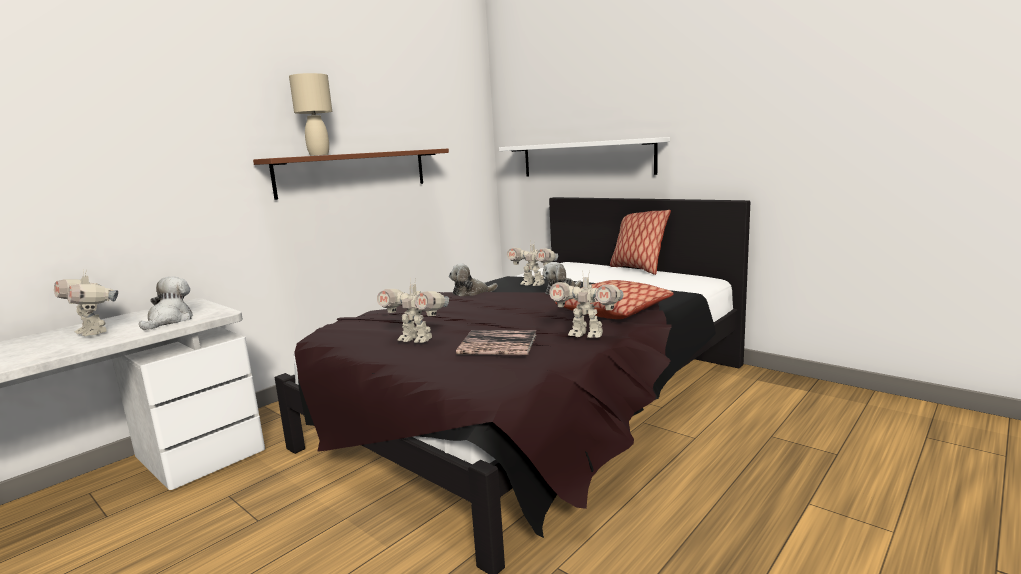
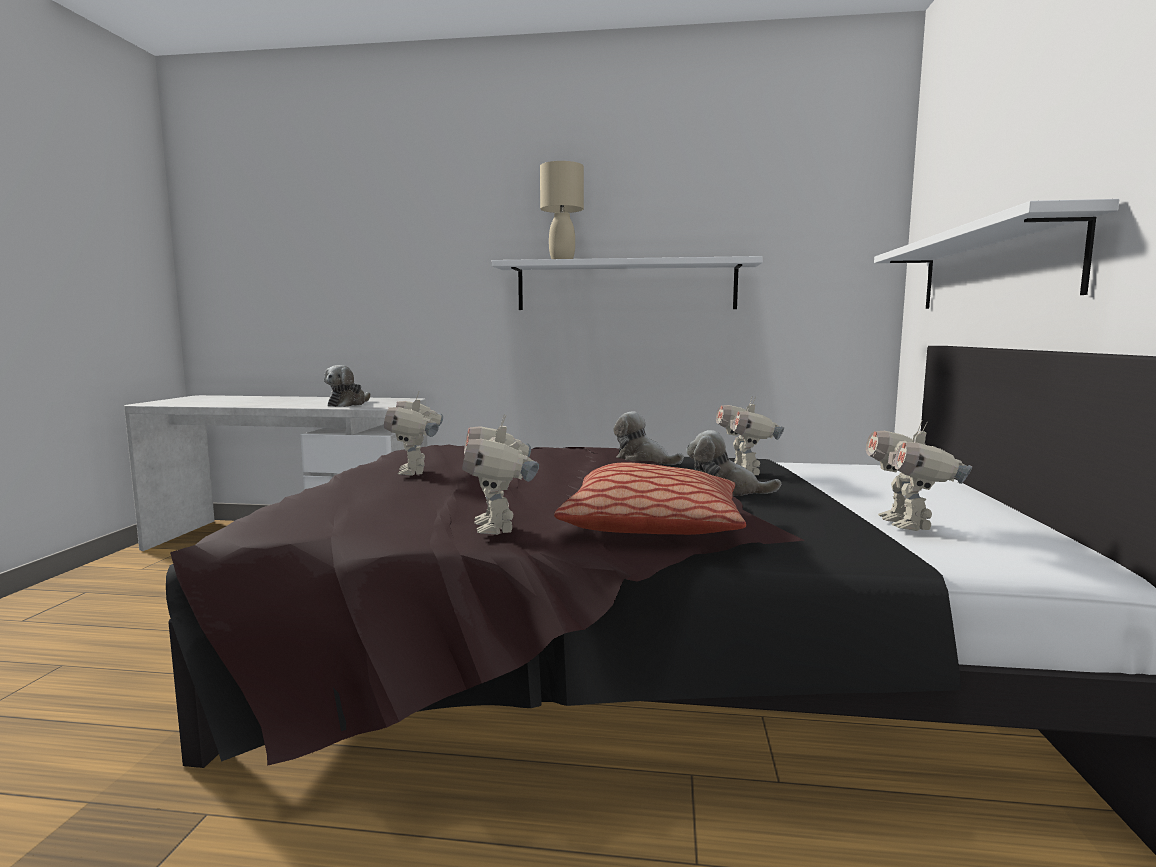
camera: 55 degrees right, 5 degrees down
(94, 332) = (309, 401): toy robot -> toy robot (908, 525)
(169, 320) = (348, 404): plush toy -> plush toy turned 135 degrees clockwise
(354, 172) = (625, 286): brown shelf -> white shelf
(497, 344) = (414, 498): book -> none
(637, 269) = (997, 505): pillow -> none

